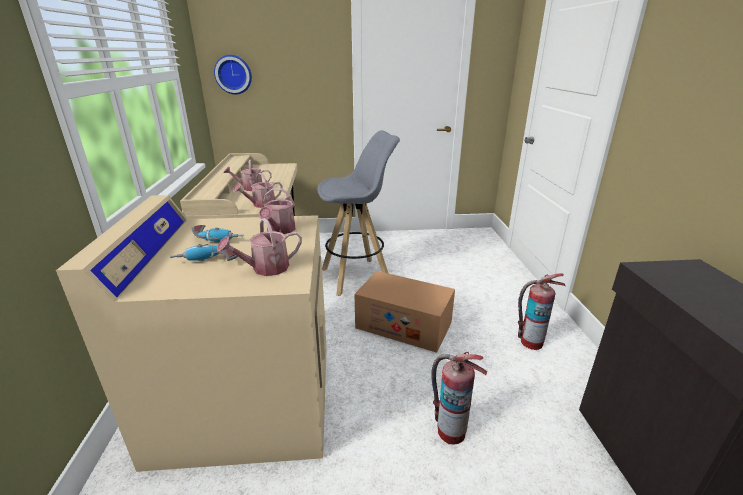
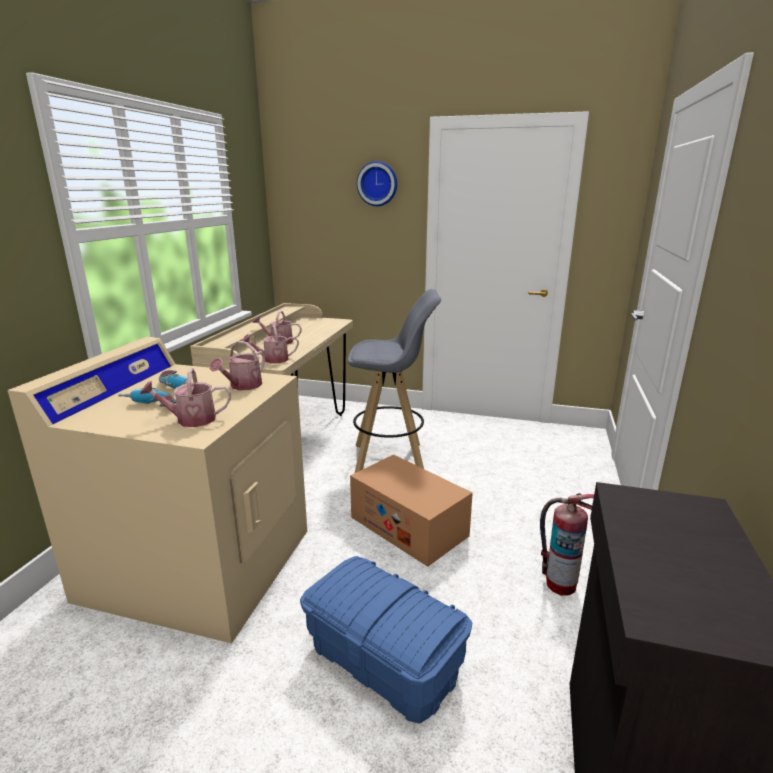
camera: 20 degrees right, 5 degrees down
(233, 74) = (300, 219): wall clock -> wall clock (378, 184)
(451, 431) = (384, 659): fire extinguisher -> blue storage box

